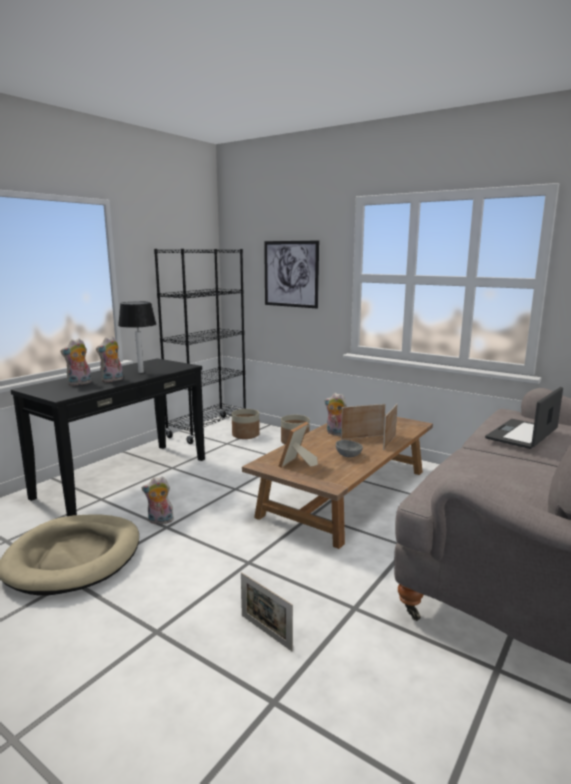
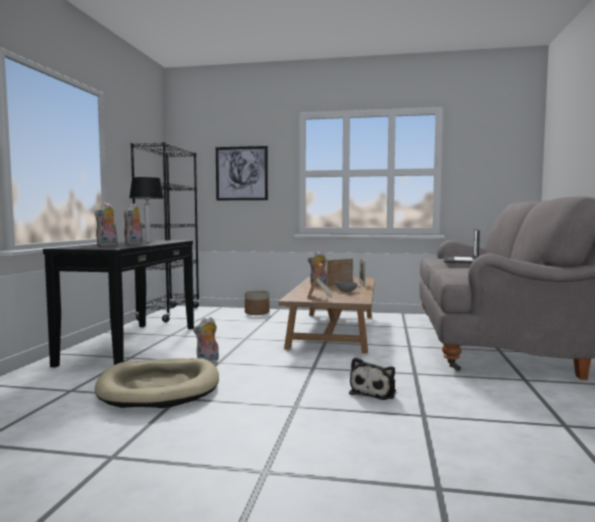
camera: 25 degrees left, 10 degrees down
(245, 435) = (209, 313): planter -> none
(266, 632) = (374, 392): picture frame -> plush toy

